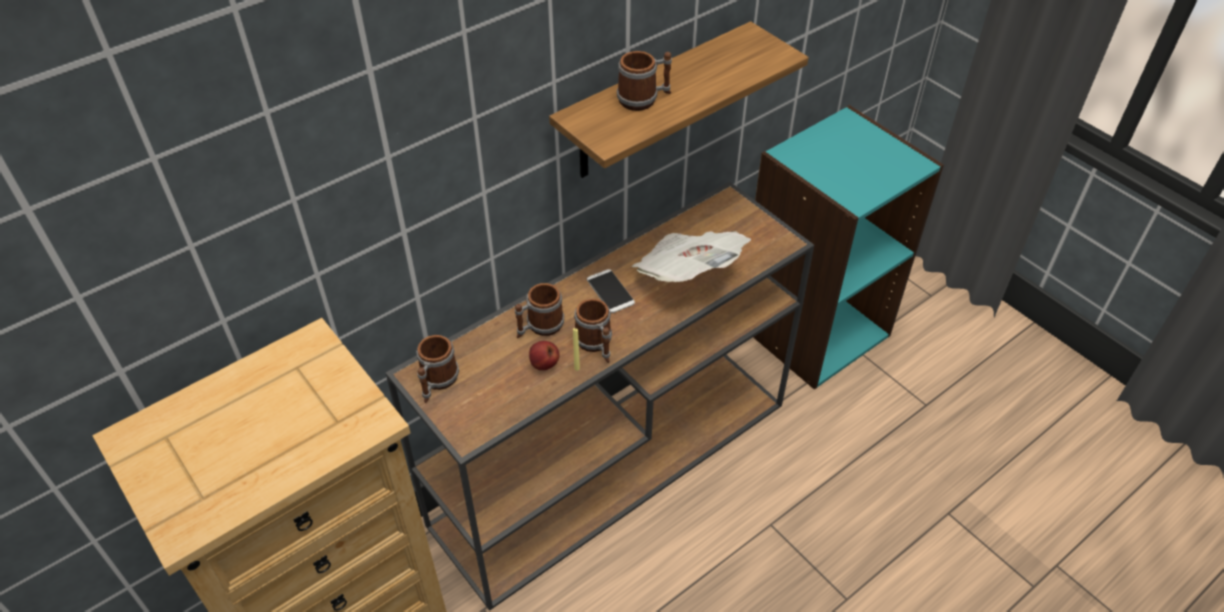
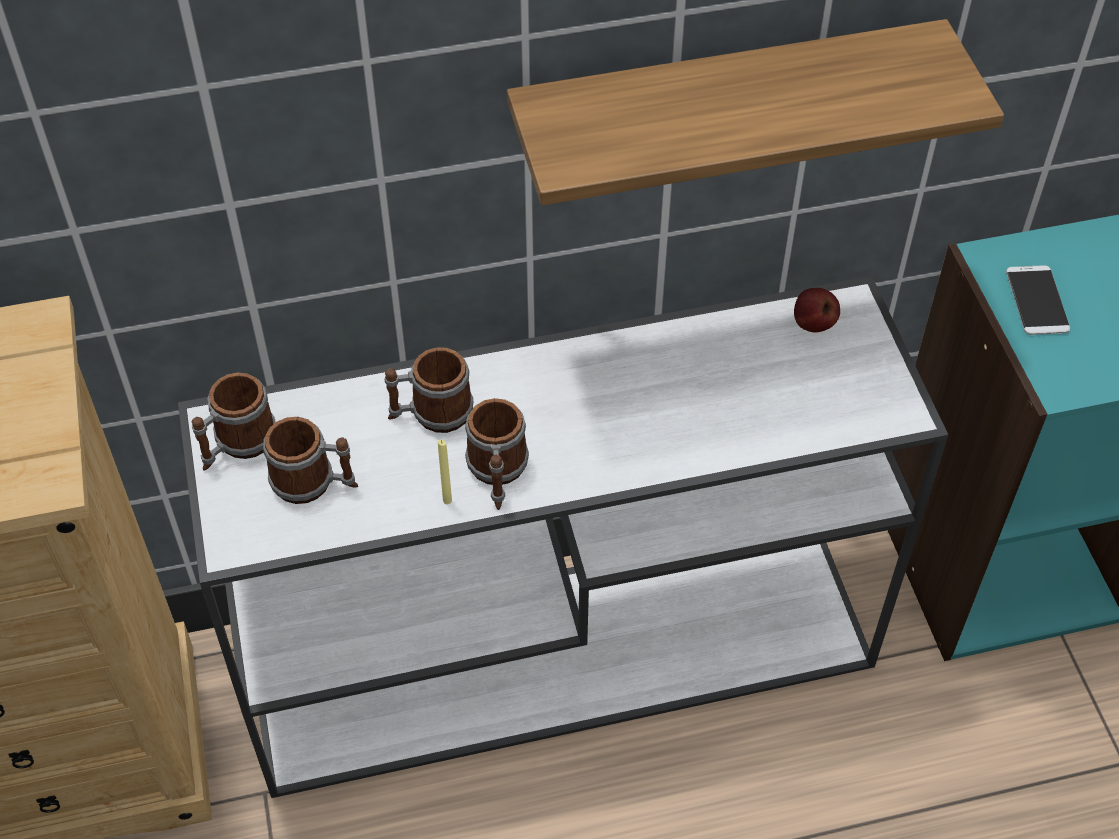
camera: 25 degrees right, 5 degrees up
(544, 364) = (403, 476): apple -> apple (813, 324)
(610, 291) = (570, 395): phone -> phone (1037, 301)
(614, 460) = (565, 649): brown console table -> white console table
(644, 99) = (673, 106): mug -> mug (314, 483)
(688, 274) = (707, 410): newspaper -> none

